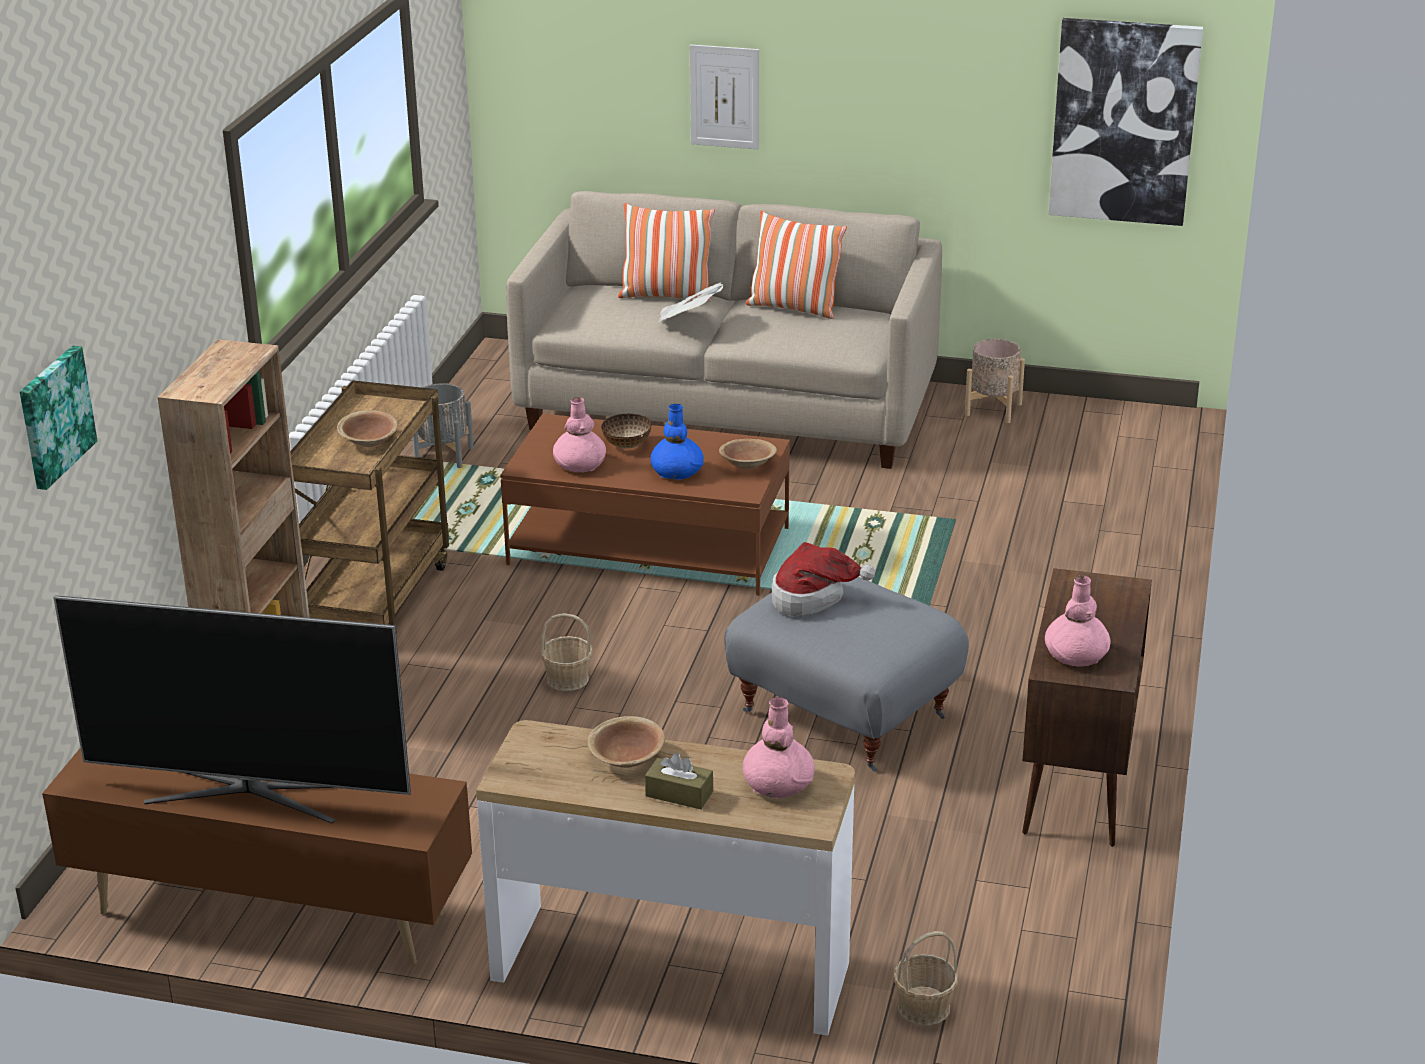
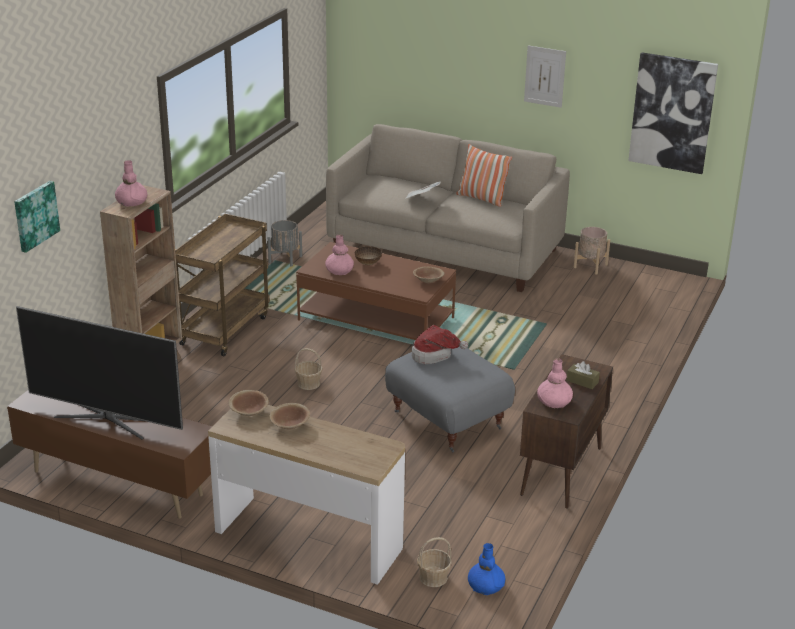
camera: 10 degrees right, 0 degrees up
(369, 441) = (223, 246): brown bowl -> brown bowl (249, 411)
(666, 295) = (415, 185): pillow -> none
(676, 471) = (389, 280): blue vase -> blue vase (485, 586)
(679, 794) = (309, 446): brown tissue box -> brown tissue box (582, 381)
(724, 97) = (459, 79): picture -> picture (545, 76)
(777, 784) = (362, 447): pink vase -> pink vase (131, 202)

